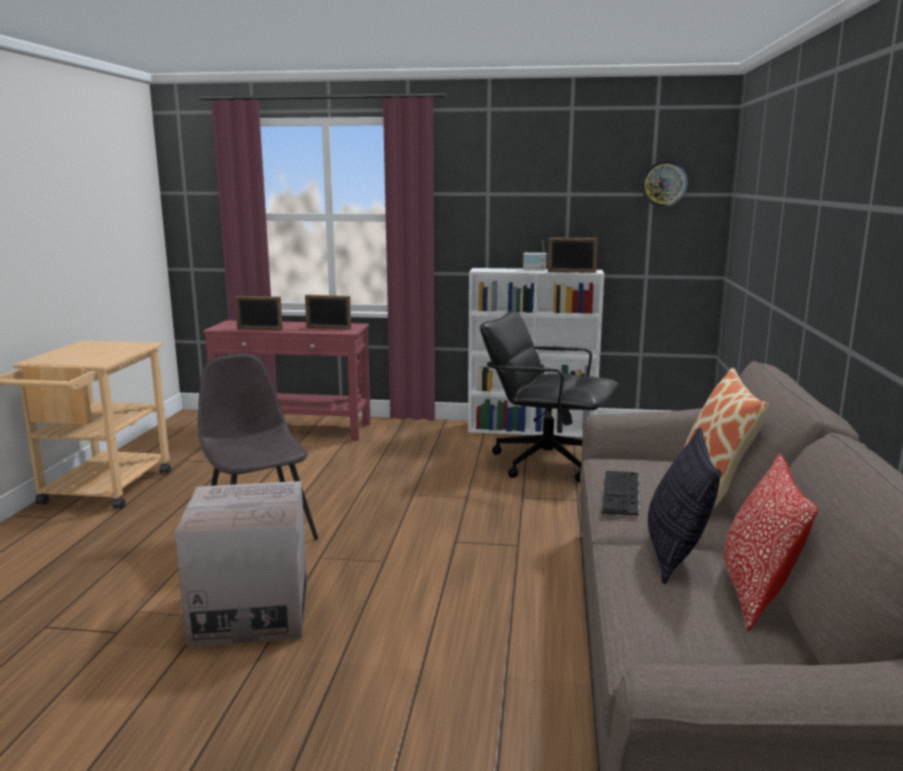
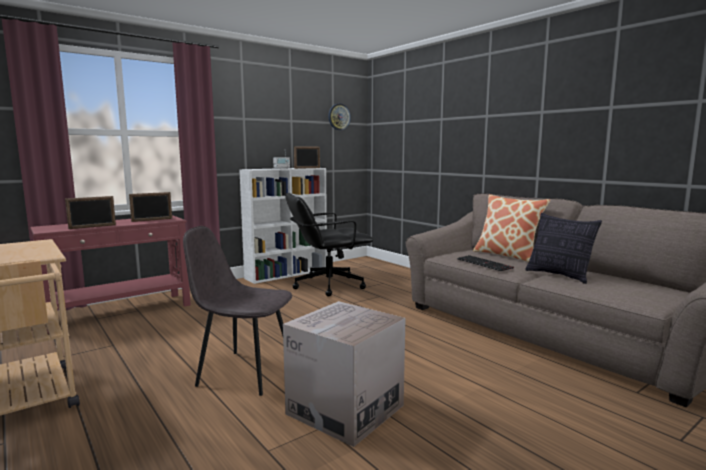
camera: 45 degrees left, 5 degrees down
(756, 594) = (609, 277): pillow -> none

